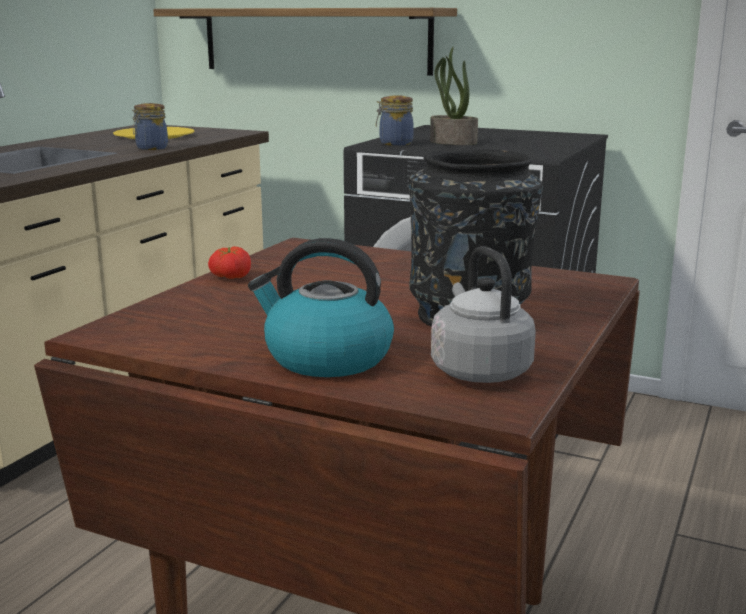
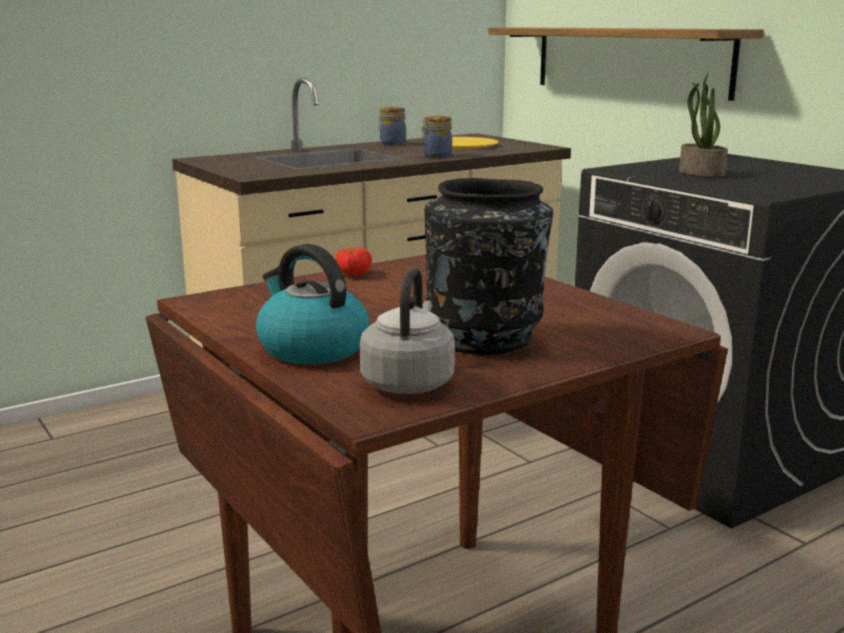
camera: 30 degrees right, 0 degrees up
(394, 143) = (638, 169): jar -> jar (391, 143)

